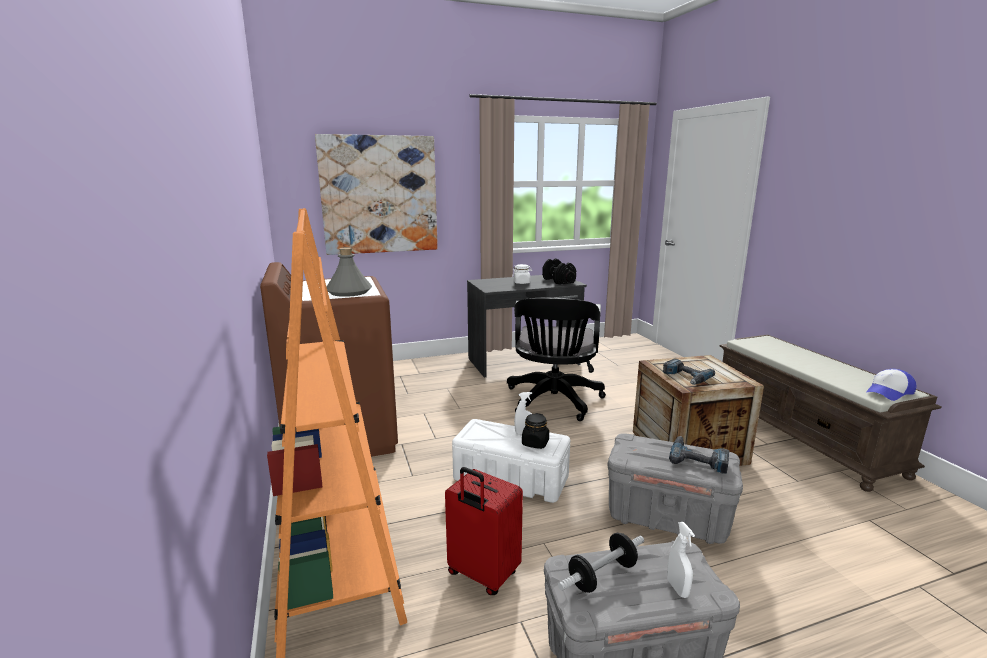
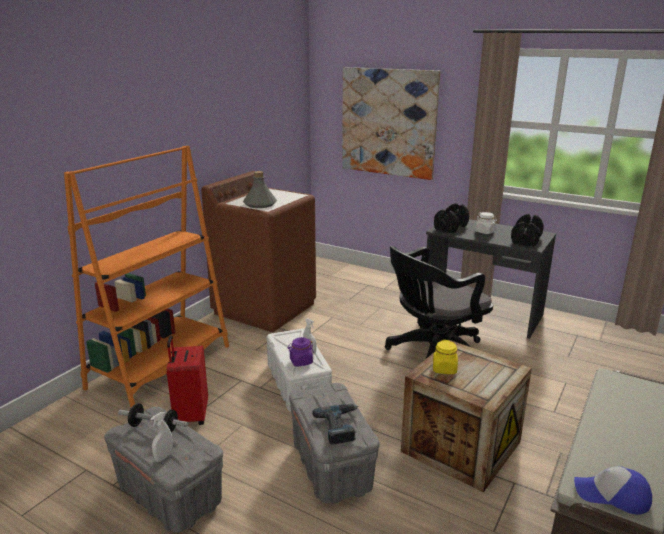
camera: 50 degrees right, 5 degrees up
(492, 286) = (450, 227): none -> black dumbbell
(535, 443) = (301, 361): black jar -> purple jar
(685, 377) = (444, 369): power drill -> yellow jar

